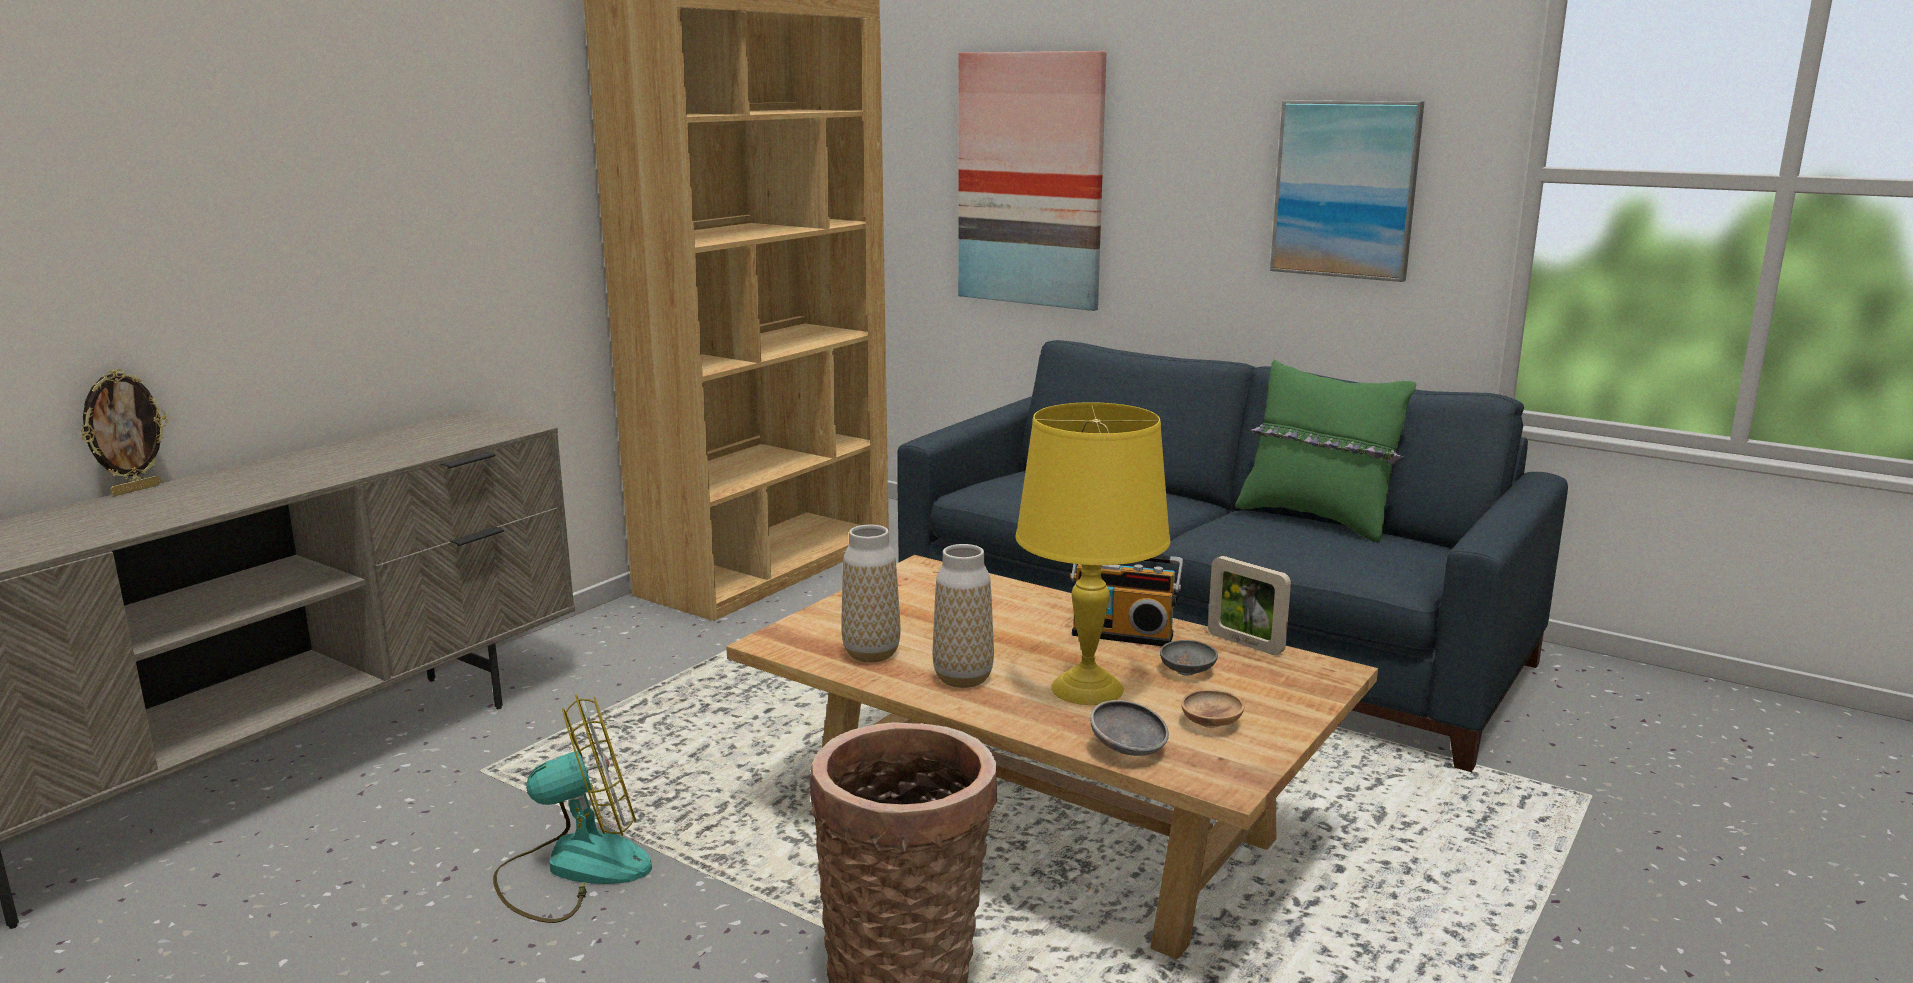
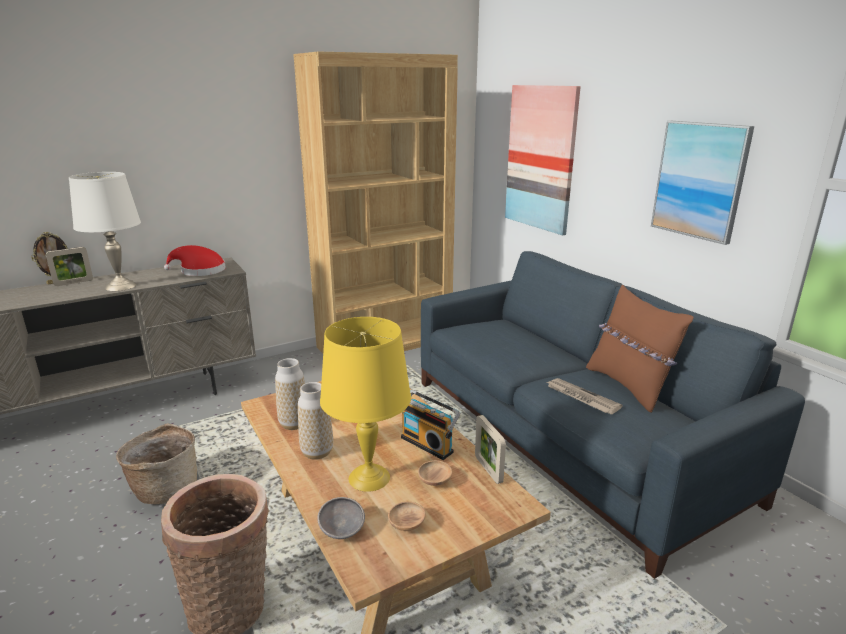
camera: 25 degrees right, 5 degrees up
(179, 486) = (73, 282): none -> picture frame
(315, 477) = (121, 286): none -> white table lamp
(451, 436) = (199, 271): none -> red hat
(573, 868) = (165, 489): fan -> basket
(1187, 671) = (435, 481): grey bowl -> brown bowl
(1275, 540) = (581, 398): none -> newspaper
(1317, 519) = (629, 386): green pillow -> brown pillow

